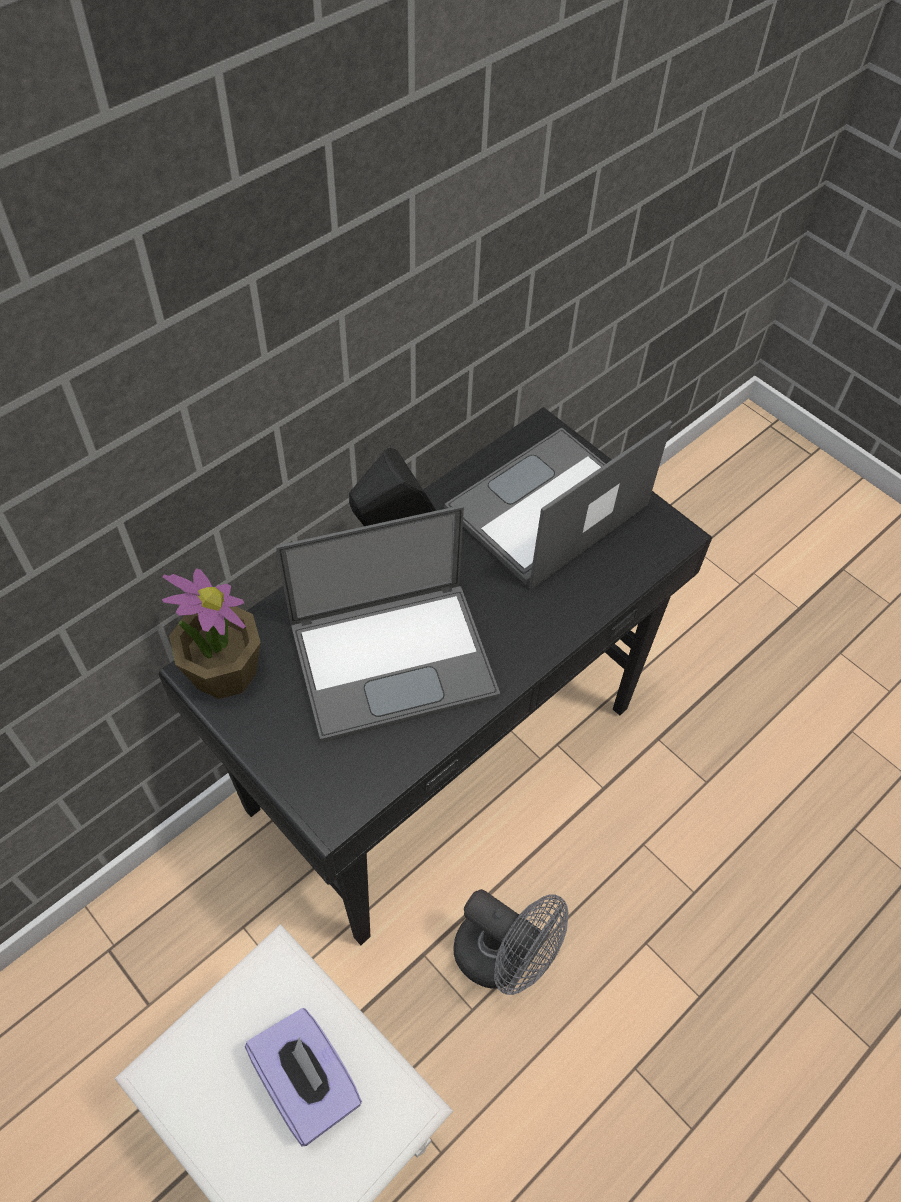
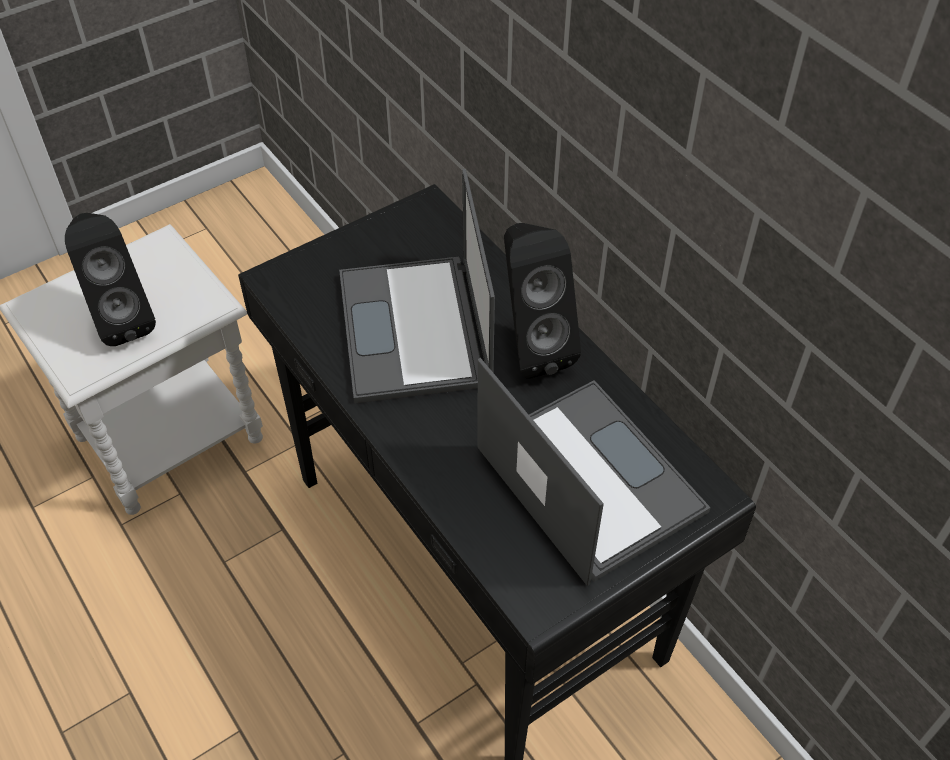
camera: 100 degrees right, 5 degrees down
(224, 671) = (424, 219): potted plant -> none
(308, 1082) = (122, 319): purple tissue box -> black speaker
(504, 957) = (262, 594): grey fan -> none

